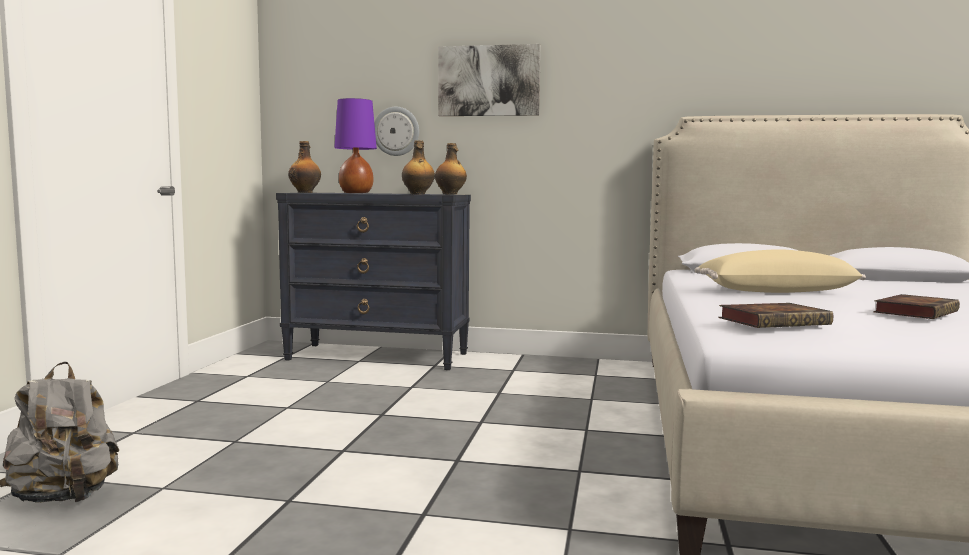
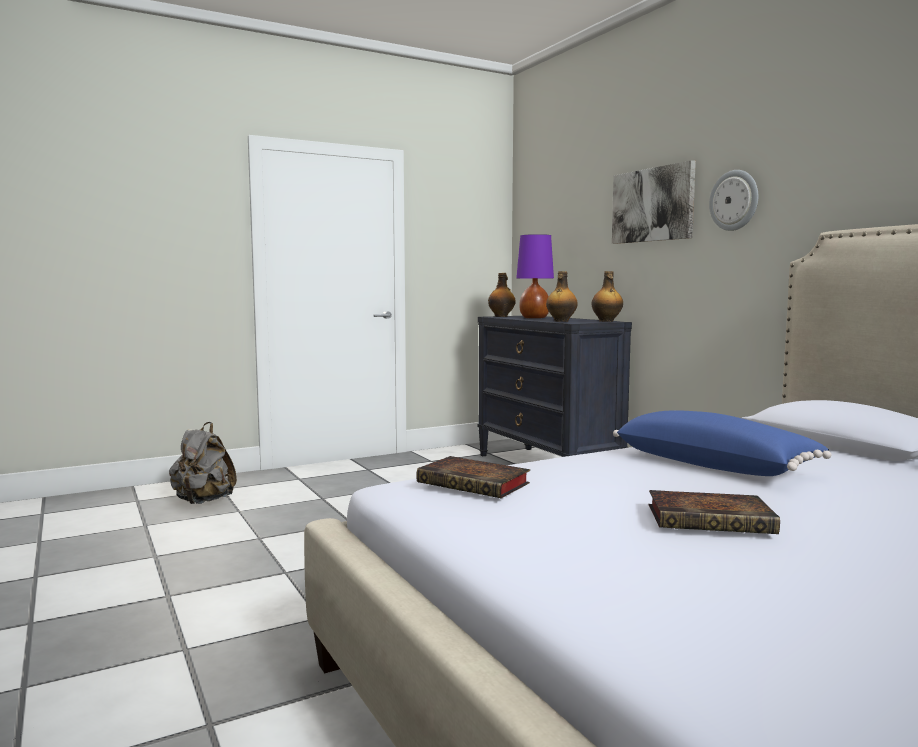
camera: 50 degrees right, 0 degrees up
(396, 131) = (587, 259): wall clock -> wall clock (734, 200)
(775, 291) = (715, 466): beige pillow -> blue pillow

